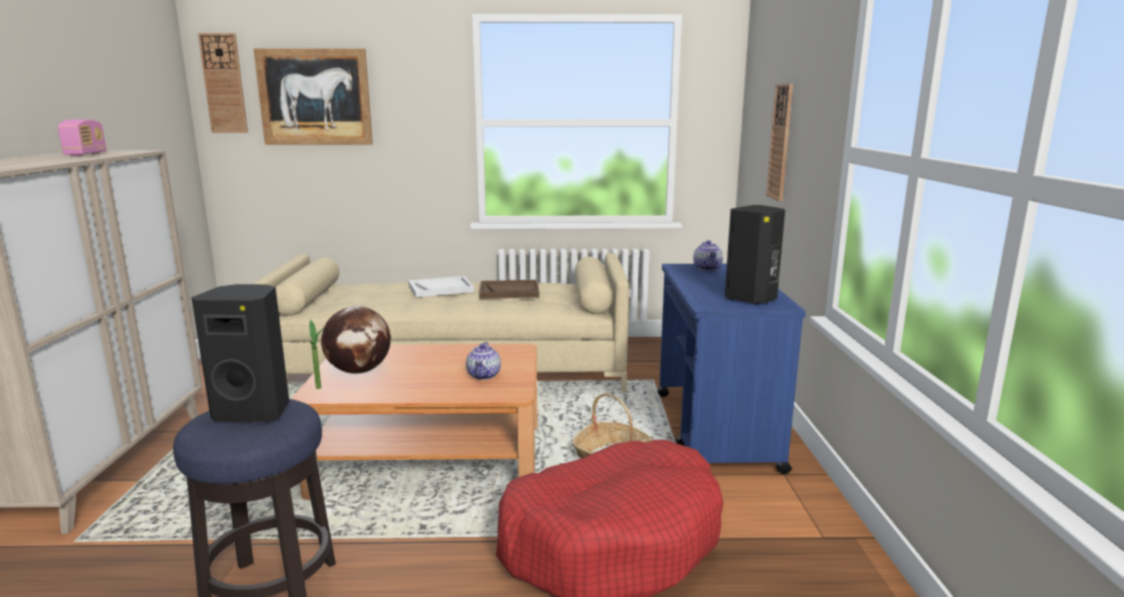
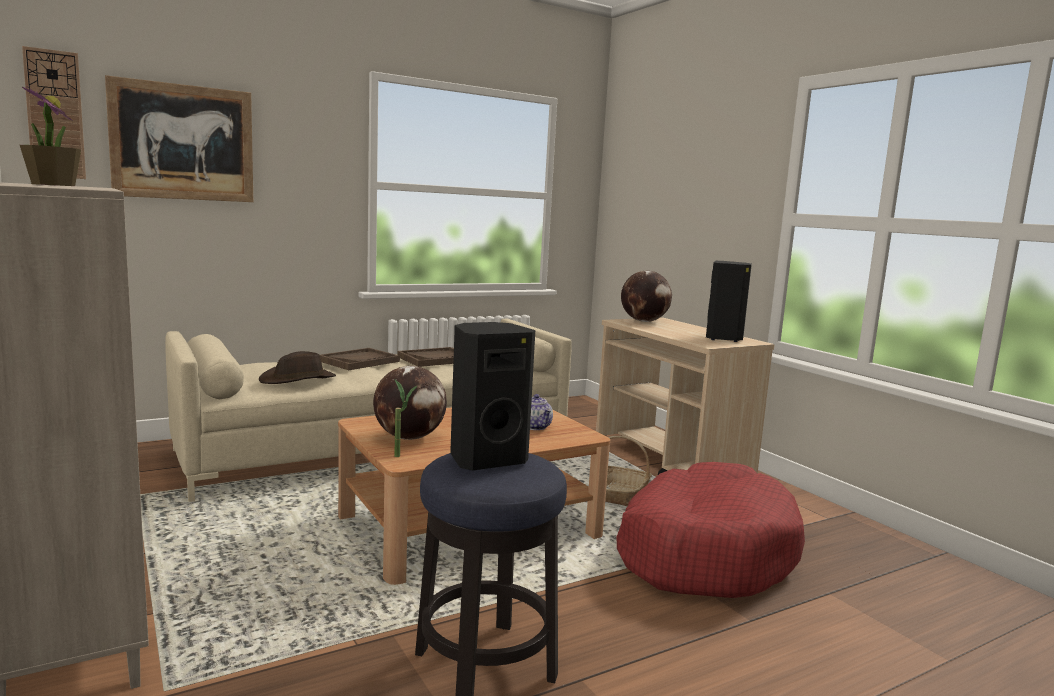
camera: 30 degrees left, 5 degrees down
(86, 154) = (53, 185): radio -> potted plant
(361, 303) = (298, 379): none -> brown hat
(441, 288) = (359, 361): white tray -> brown tray
(707, 268) = (644, 321): teapot -> globe
(716, 430) = (671, 463): blue cart -> beige cart
(780, 142) = (676, 214): wall clock -> none

